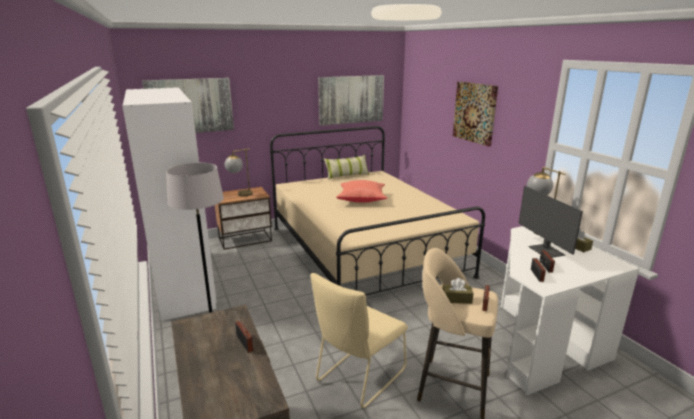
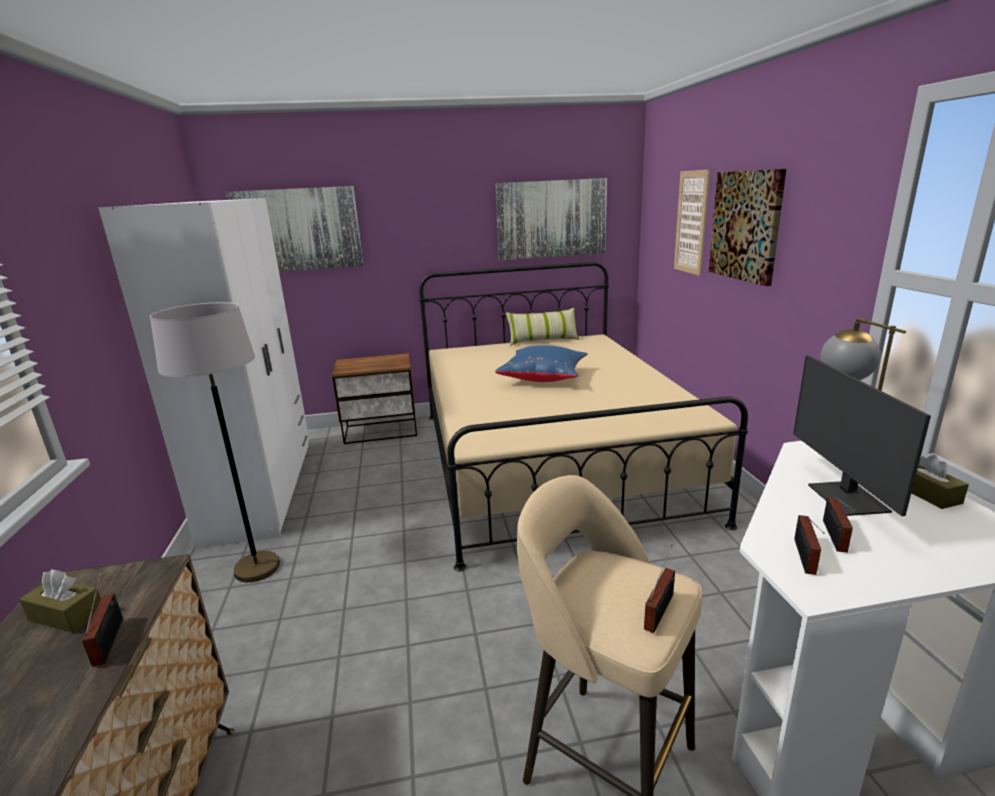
camera: 15 degrees right, 0 degrees up
(240, 195) = (370, 364): table lamp -> none
(358, 377) = (435, 704): beige chair -> none
(362, 200) = (543, 378): red pillow -> blue pillow
(439, 106) = (691, 222): none -> picture
(456, 299) = (599, 592): brown tissue box -> brown tissue box (67, 615)

